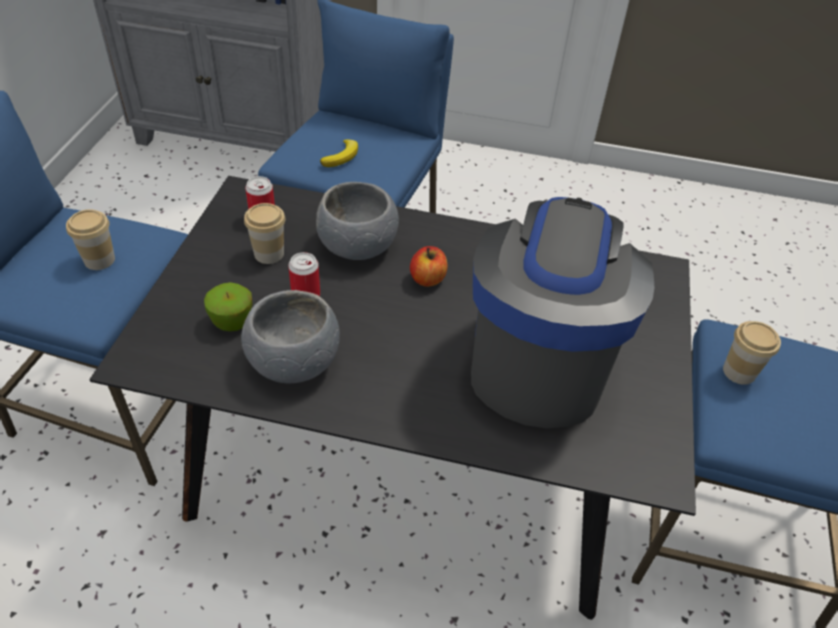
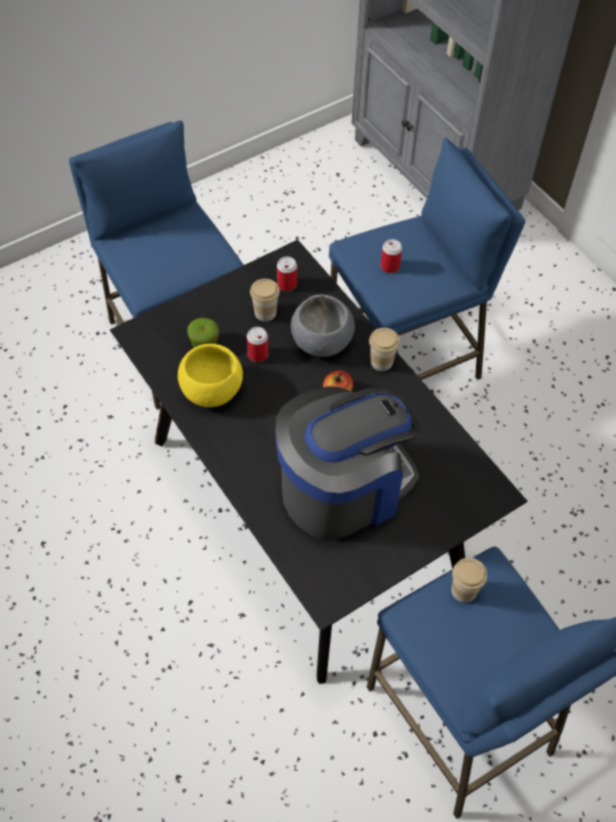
camera: 45 degrees right, 10 degrees up
(99, 260) = (179, 255): cup -> cup (381, 362)
(294, 361) = (211, 390): grey bowl -> yellow bowl
(342, 156) = (390, 266): banana -> can

